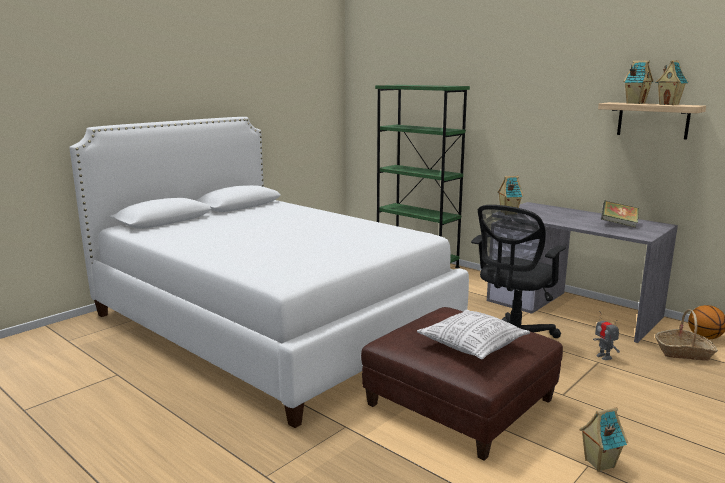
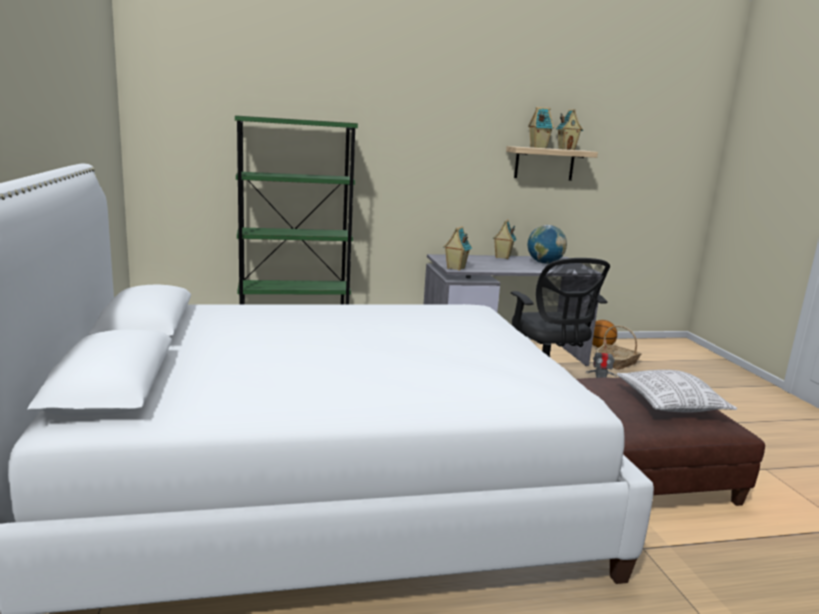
camera: 55 degrees left, 0 degrees up
(598, 463) = (764, 464): toy house -> toy house (502, 257)
(618, 224) = (544, 263): book -> globe

